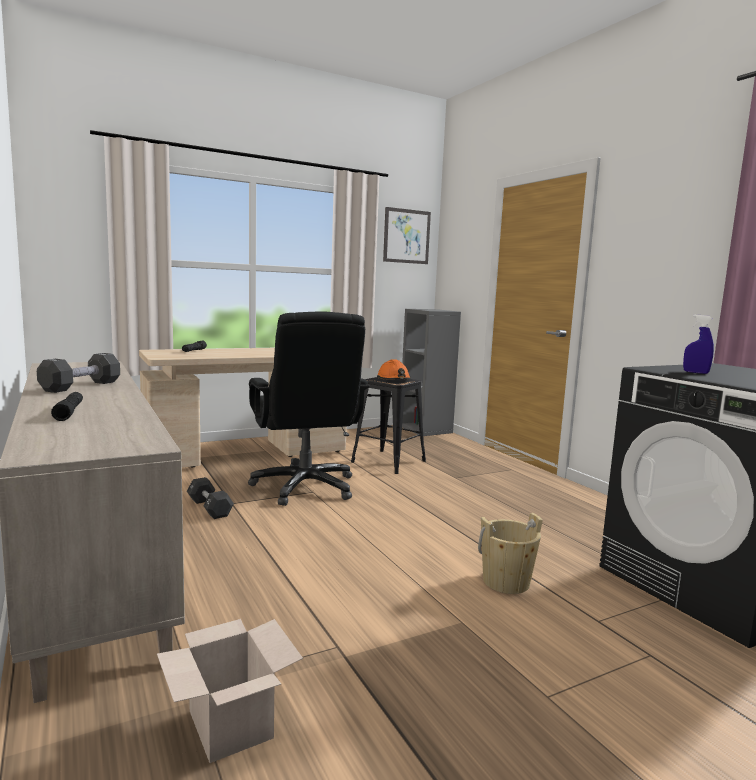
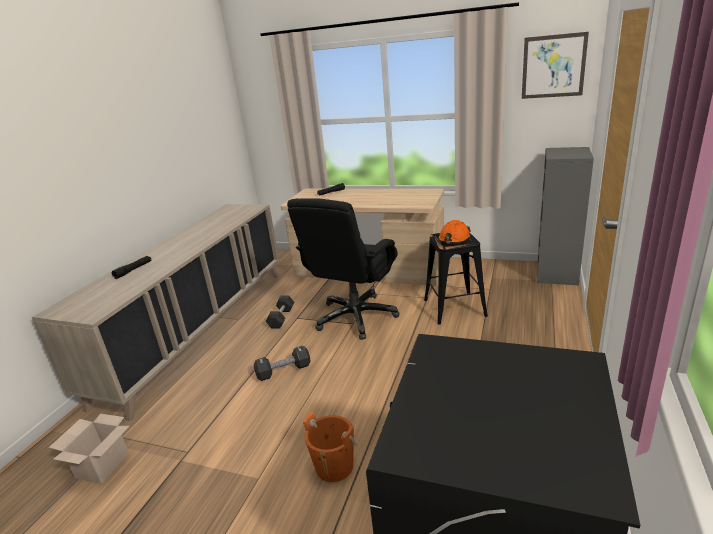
camera: 50 degrees right, 15 degrees up
(81, 386) = (190, 239): black dumbbell -> black dumbbell (283, 371)
(506, 582) = (334, 466): beige bucket -> orange bucket
(695, 372) = (457, 373): blue spray bottle -> none

